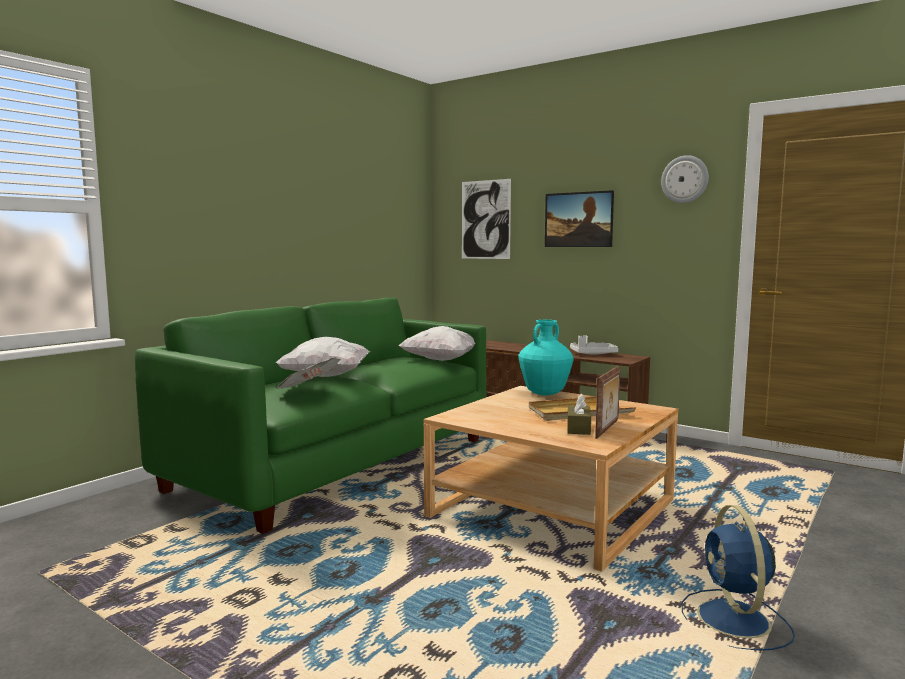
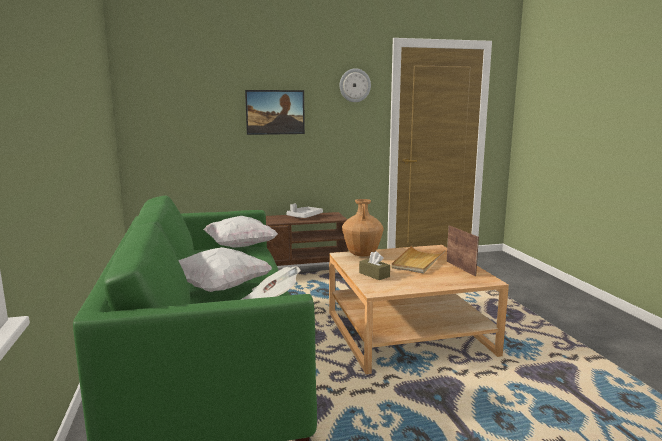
camera: 50 degrees left, 5 degrees up
(485, 219) = (182, 110): picture -> none
(545, 393) = (362, 254): turquoise vase -> brown vase
(578, 428) = (450, 272): brown tissue box -> brown tissue box (374, 275)
(734, 621) = (575, 350): blue fan -> none

